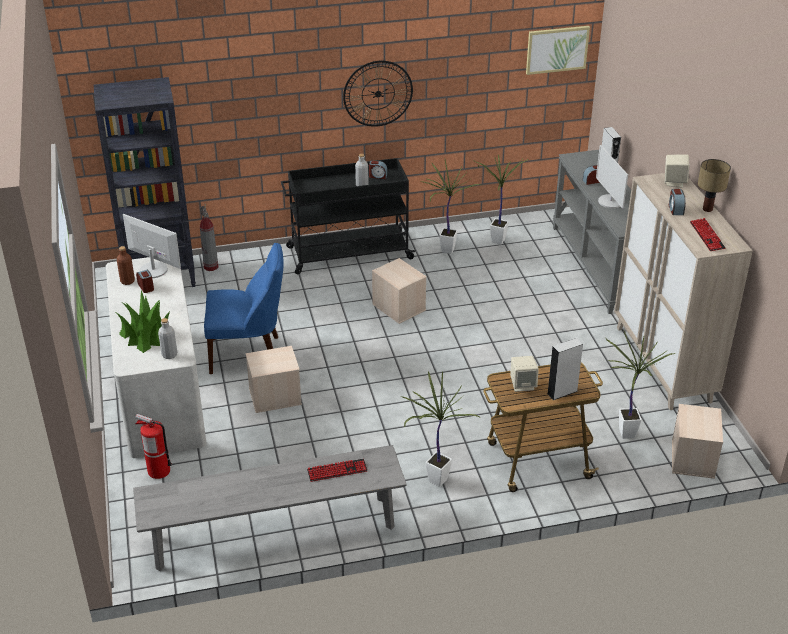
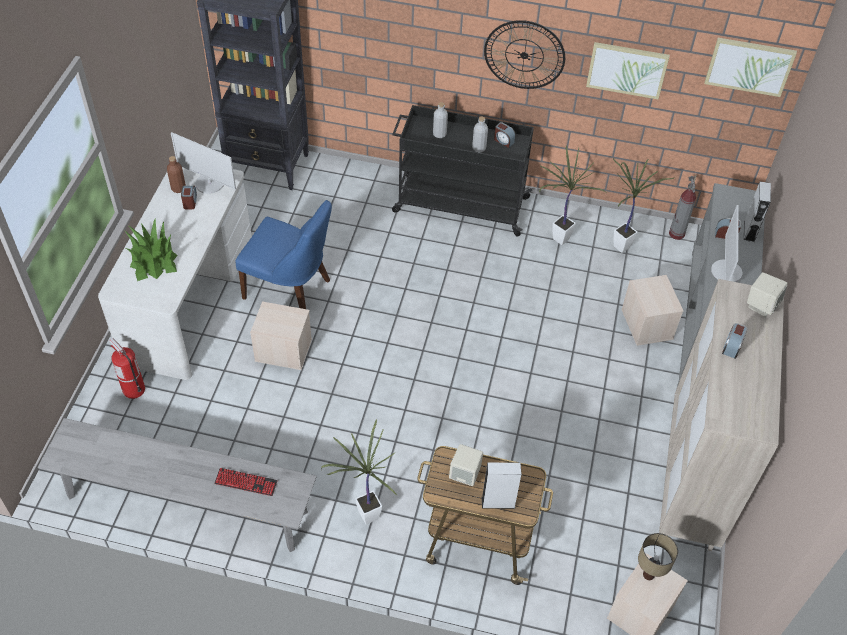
camera: 25 degrees right, 15 degrees up
(153, 270) = (210, 183): monitor -> monitor turned 150 degrees clockwise
(169, 355) = (157, 293): grey bottle -> grey bottle (439, 134)
(211, 267) = (320, 172): fire extinguisher -> fire extinguisher (676, 234)
(398, 307) = (465, 291): beige storage box -> beige storage box (646, 324)
(464, 81) = (627, 69): none -> picture
(625, 436) = (589, 550): potted plant -> none
(707, 236) = (740, 400): keyboard -> none
(708, 209) = (771, 361): table lamp -> table lamp (649, 575)

